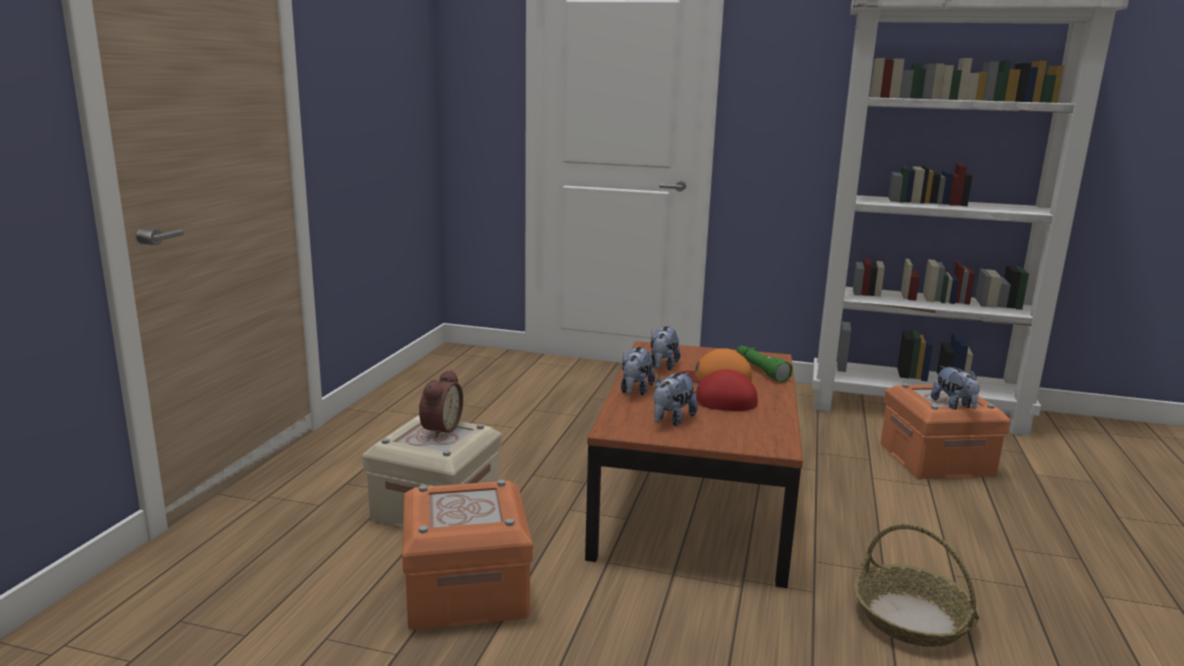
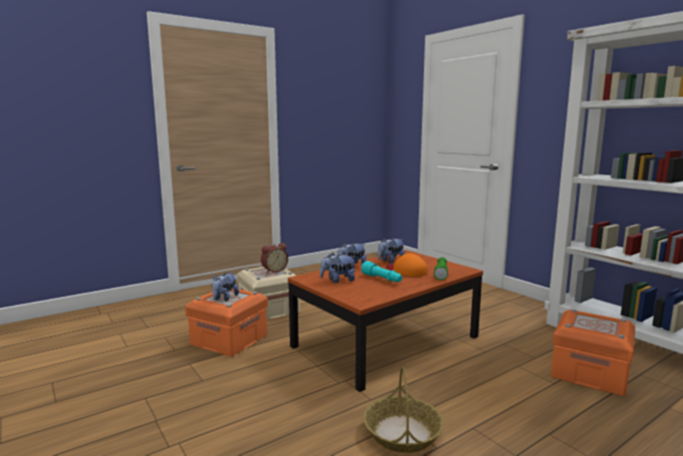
camera: 40 degrees right, 5 degrees down
(718, 400) = (382, 279): red cap -> turquoise flashlight
(954, 405) = (590, 329): plush toy -> plush toy (224, 298)

